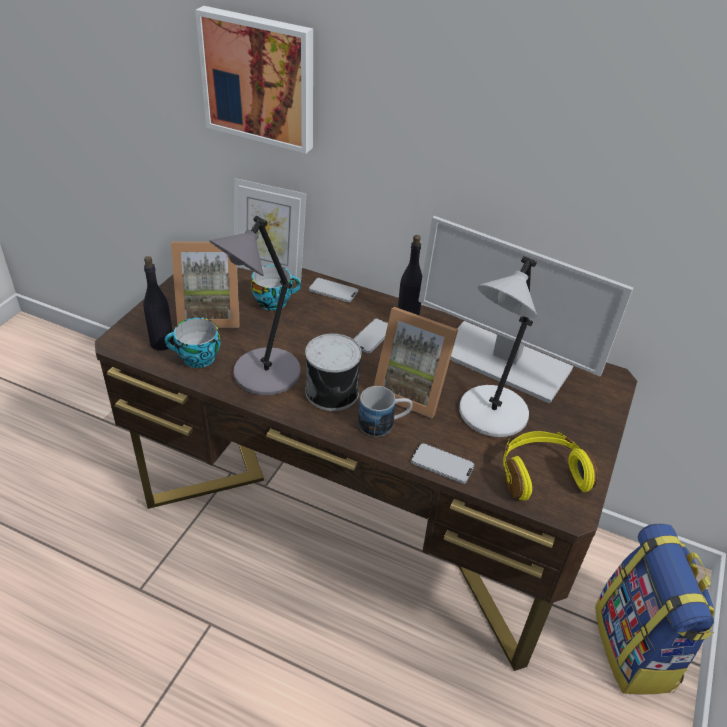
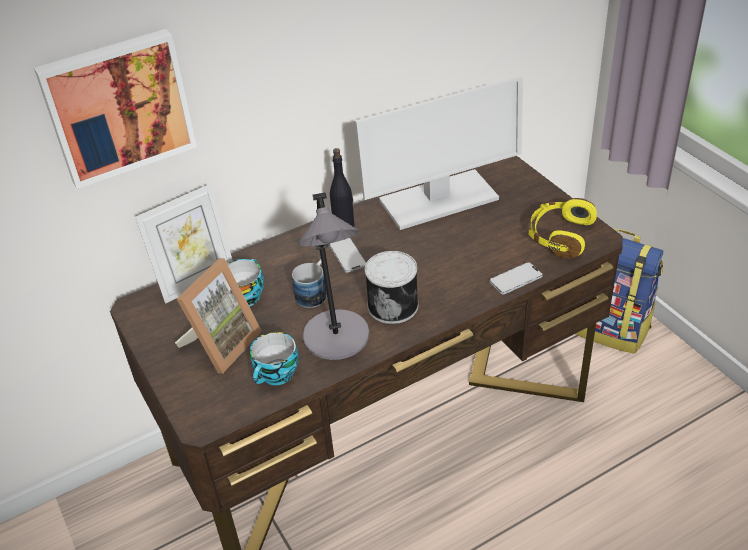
camera: 50 degrees left, 0 degrees up
(162, 343) = (232, 392): black bottle -> none
(333, 291) = (267, 254): phone -> none
(384, 424) = (452, 291): mug -> mug (315, 293)
(412, 390) = (429, 261): picture frame -> none
(491, 415) = (487, 232): grey table lamp -> none

